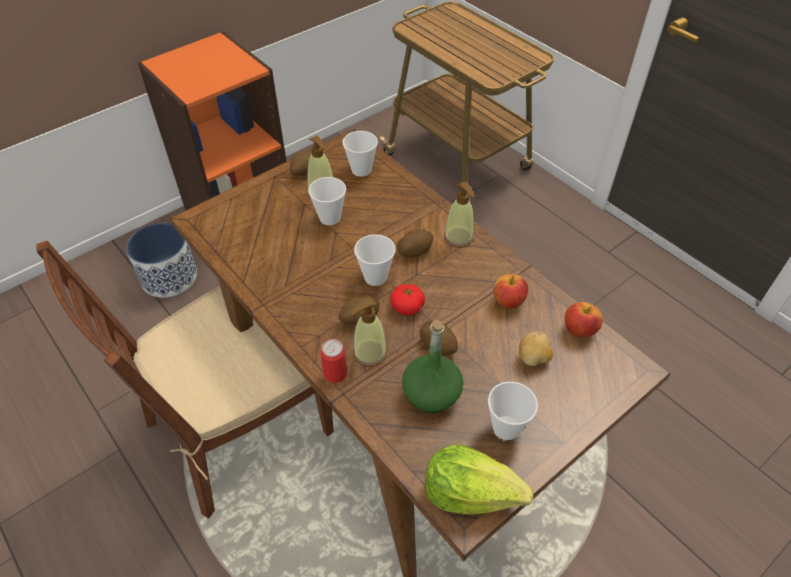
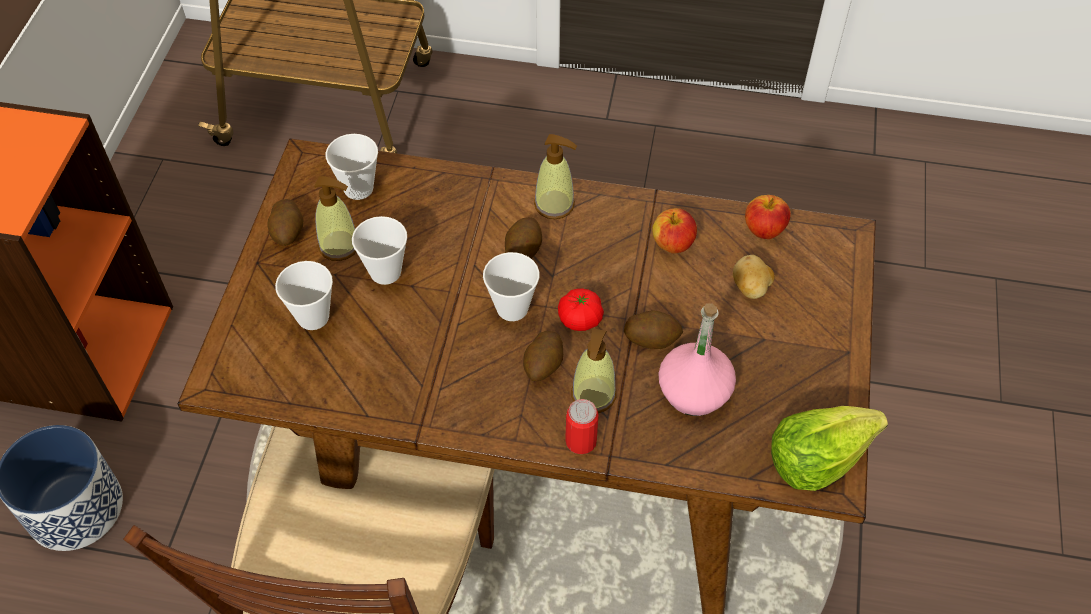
camera: 40 degrees left, 5 degrees up
(432, 393) = (694, 391): green bottle -> pink bottle
(506, 427) = (790, 374): cup -> cup (313, 317)

